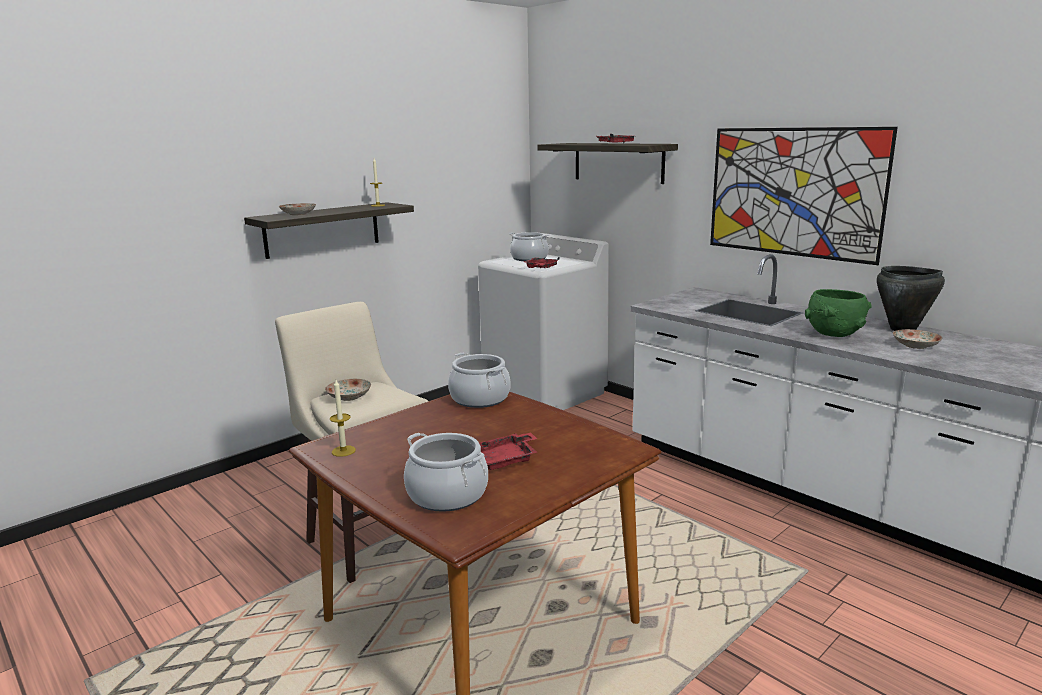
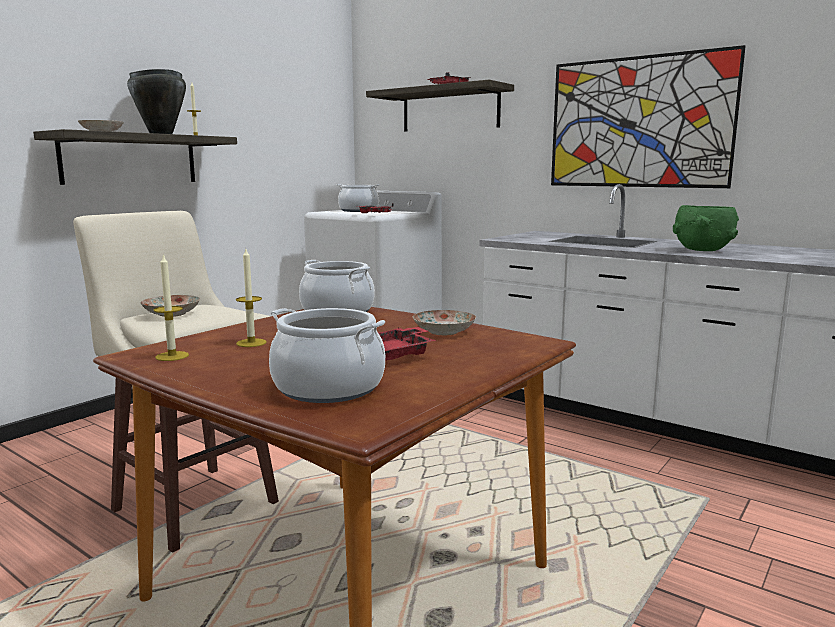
camera: 10 degrees left, 5 degrees down
(403, 438) = (251, 343): none -> candle
(903, 329) = (764, 247): black cooking pot -> black cooking pot (161, 134)
(915, 345) = (789, 255): plate -> plate (444, 332)

